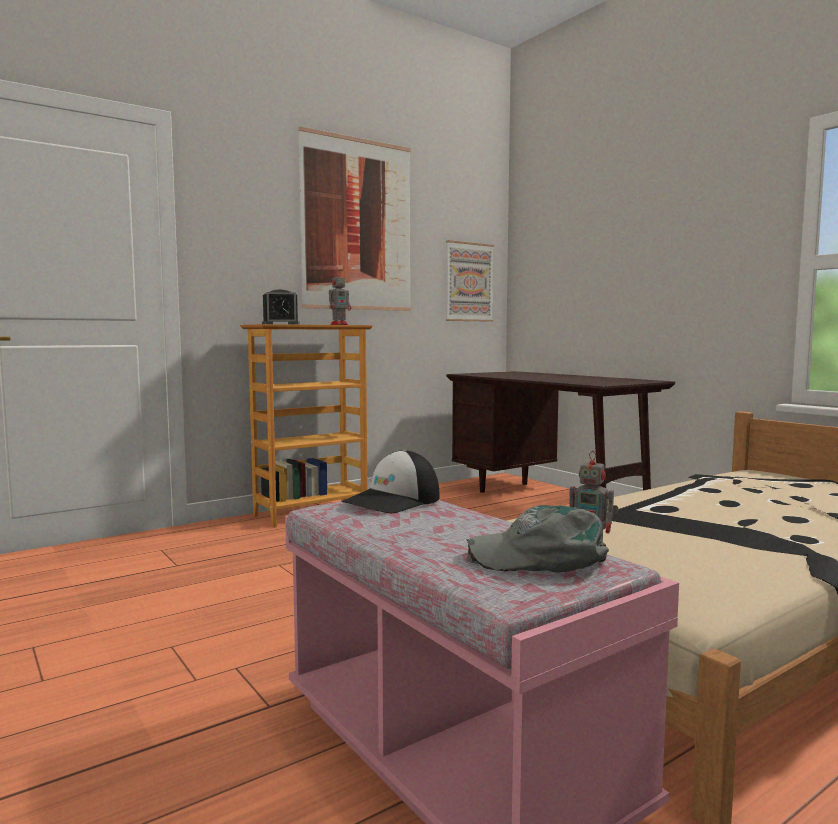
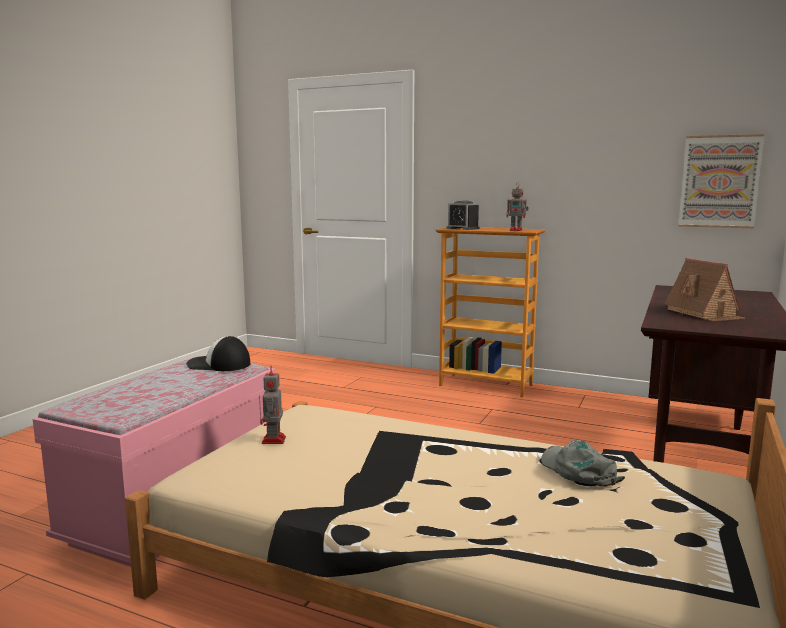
camera: 60 degrees right, 5 degrees up
(357, 224) = (569, 133): picture -> none
(540, 557) = (120, 402): grey cap -> grey cap (578, 470)
(572, 379) = (703, 313): none -> toy house

